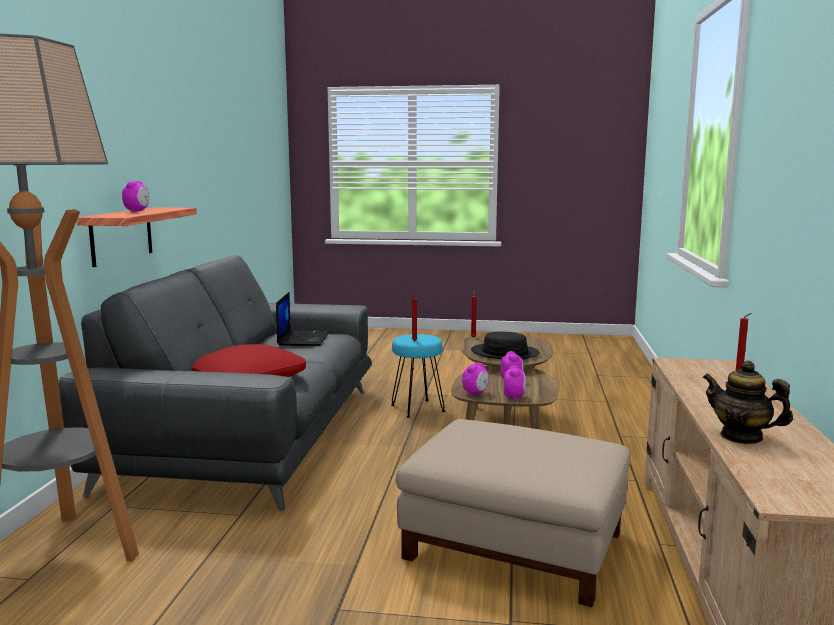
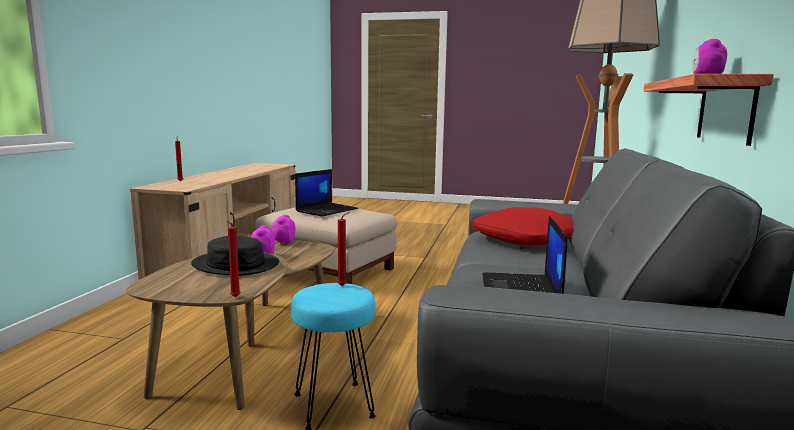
camera: 175 degrees left, 0 degrees up
(475, 393) = (314, 247): alarm clock -> none
(515, 441) = (327, 210): none -> laptop
(741, 437) = (253, 170): teapot -> none

